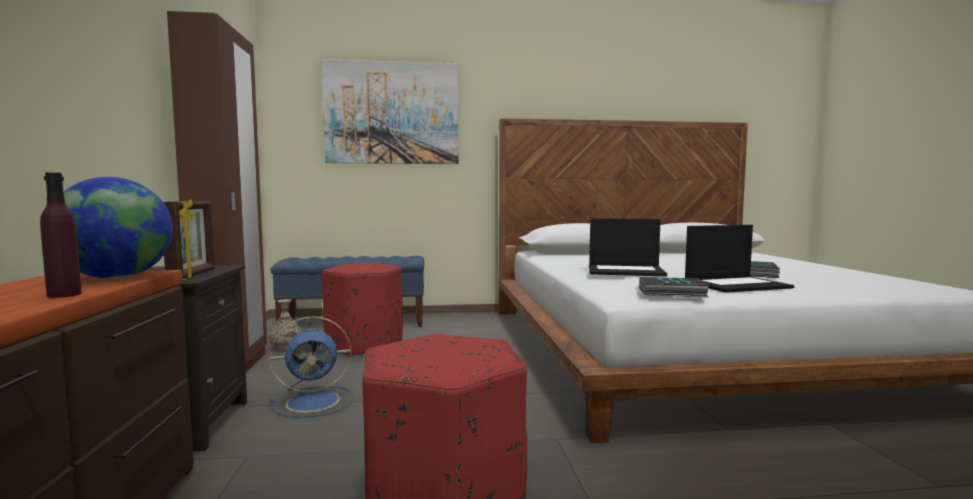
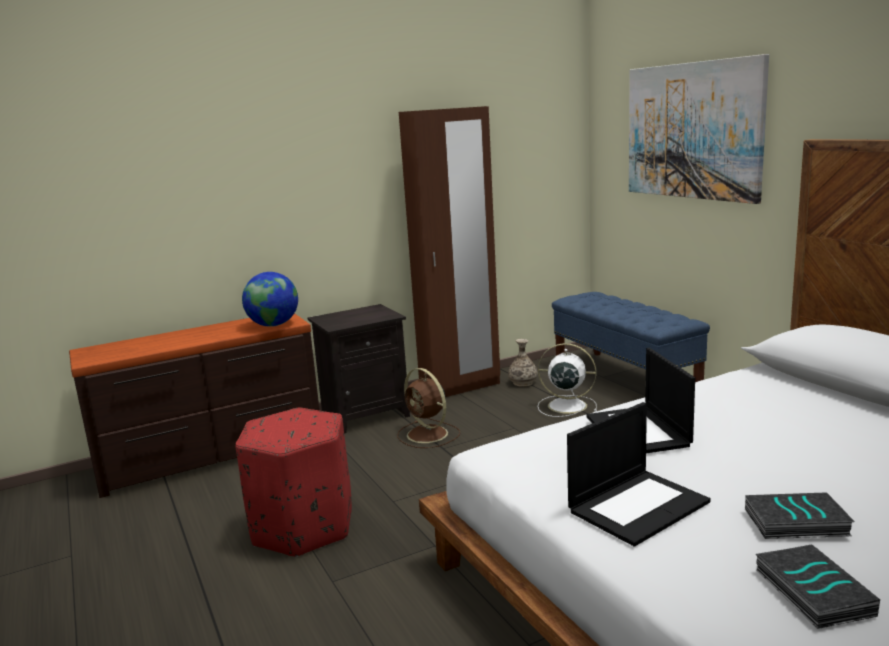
camera: 70 degrees right, 10 degrees up
(64, 295) = (226, 335): purple bottle -> none
(193, 275) = (352, 322): picture frame -> none
(315, 401) = (428, 435): blue fan -> brown fan
(364, 345) = (565, 406): red ottoman -> white fan
(671, 292) = (520, 468): book -> book (811, 592)
(737, 285) = (638, 505): laptop -> laptop turned 90 degrees counterclockwise

